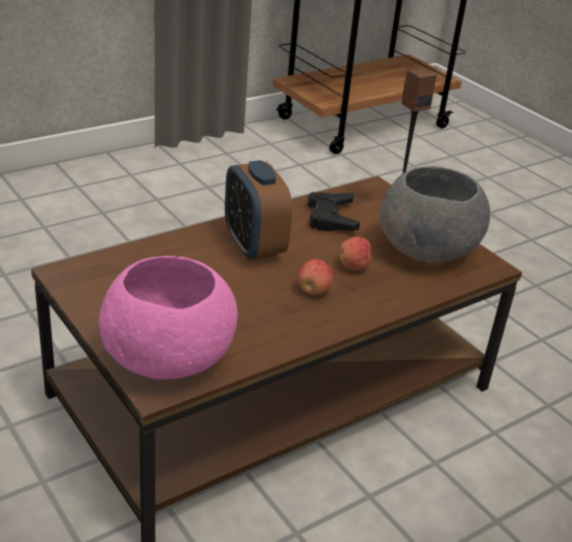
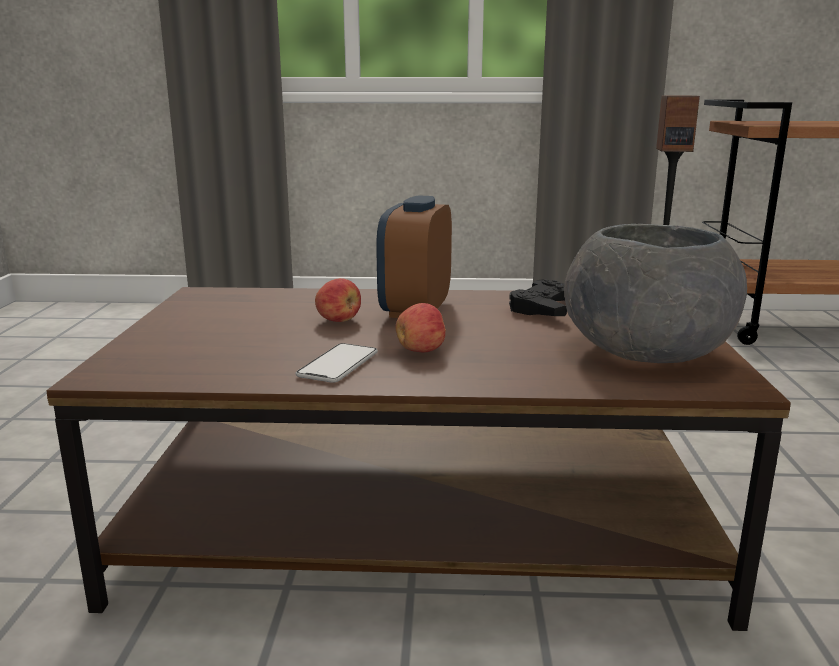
camera: 40 degrees right, 15 degrees down
(166, 359) = (159, 359): pink bowl -> none
(285, 322) = (338, 365): none -> phone
(354, 267) = (510, 345): apple -> apple (339, 320)

